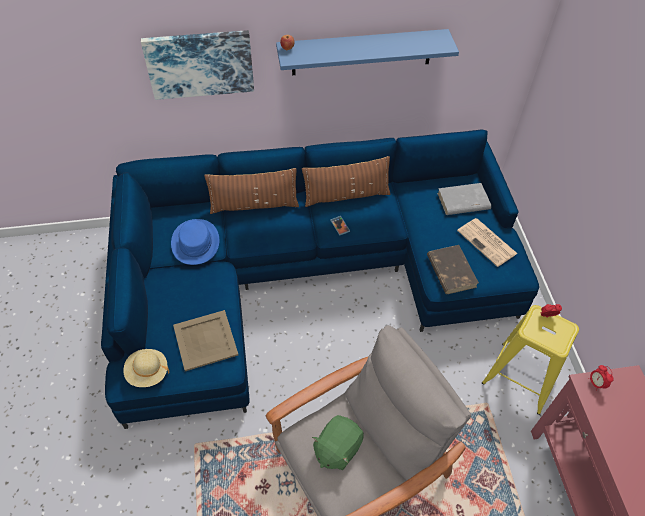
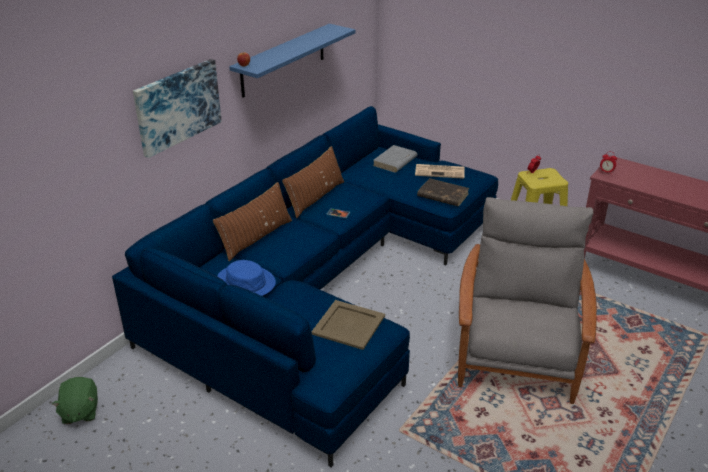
camera: 45 degrees left, 20 degrees down
(147, 372) = (337, 370): beige hat -> none
(337, 448) = (519, 316): green plush toy -> green plush toy (80, 412)

